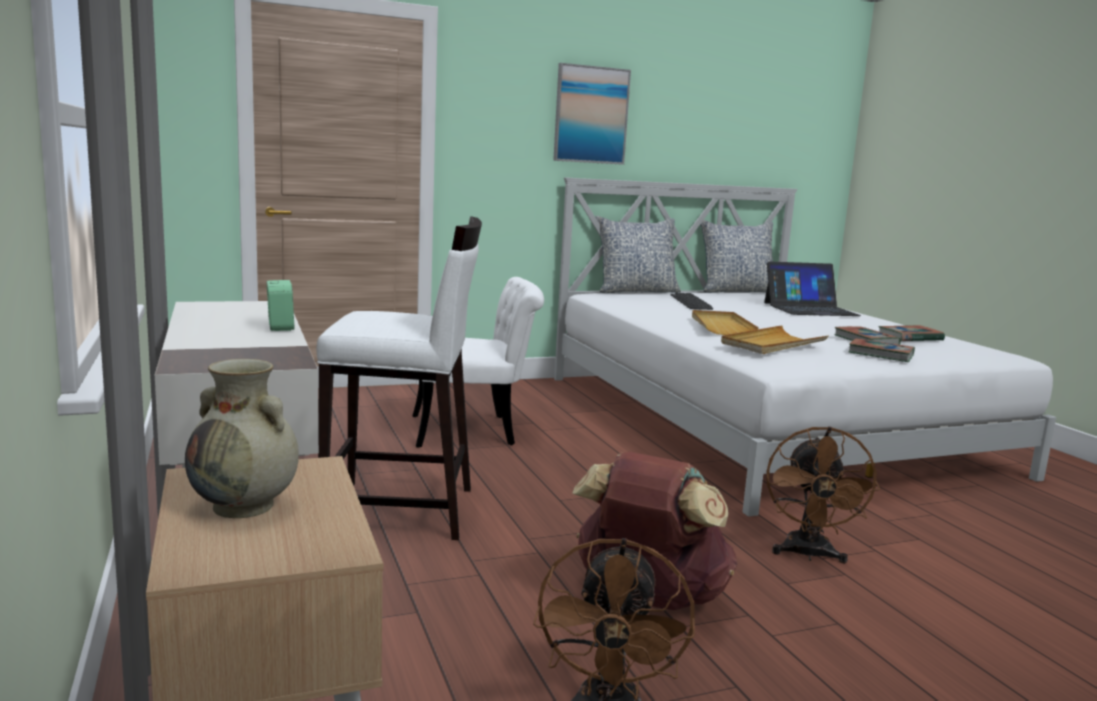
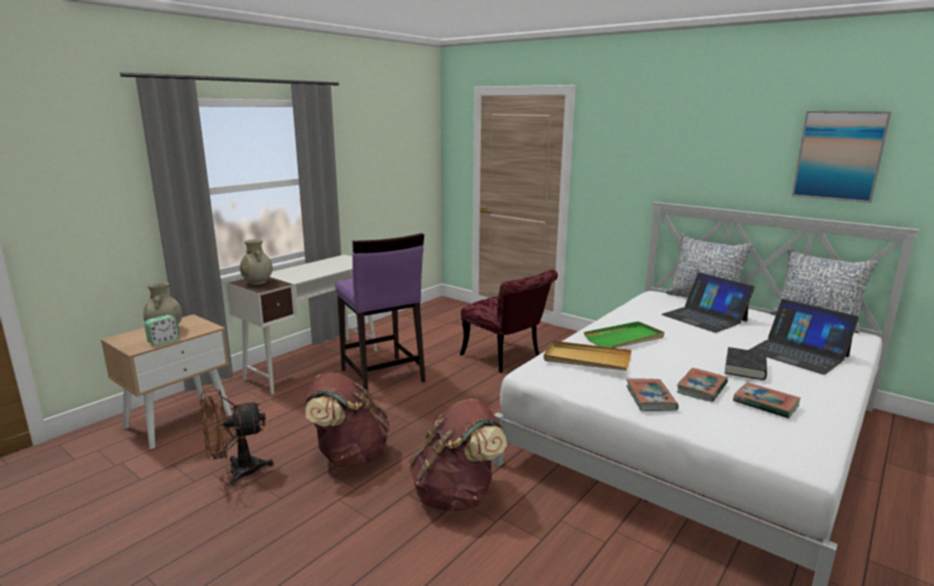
camera: 60 degrees right, 5 degrees up
(231, 358) = (258, 282): none -> beige vase
(280, 327) = (320, 274): alarm clock -> alarm clock (164, 341)
(401, 510) = (382, 376): white stool -> purple stool
(476, 430) = (506, 358): white chair -> red chair
(591, 115) = (683, 153): picture -> picture (839, 156)
(690, 302) = (704, 317): keyboard -> laptop
(721, 326) = (624, 338): beige tray -> green tray
(808, 555) = (456, 495): brown fan -> brown backpack
(832, 323) = (745, 368): none -> black book

